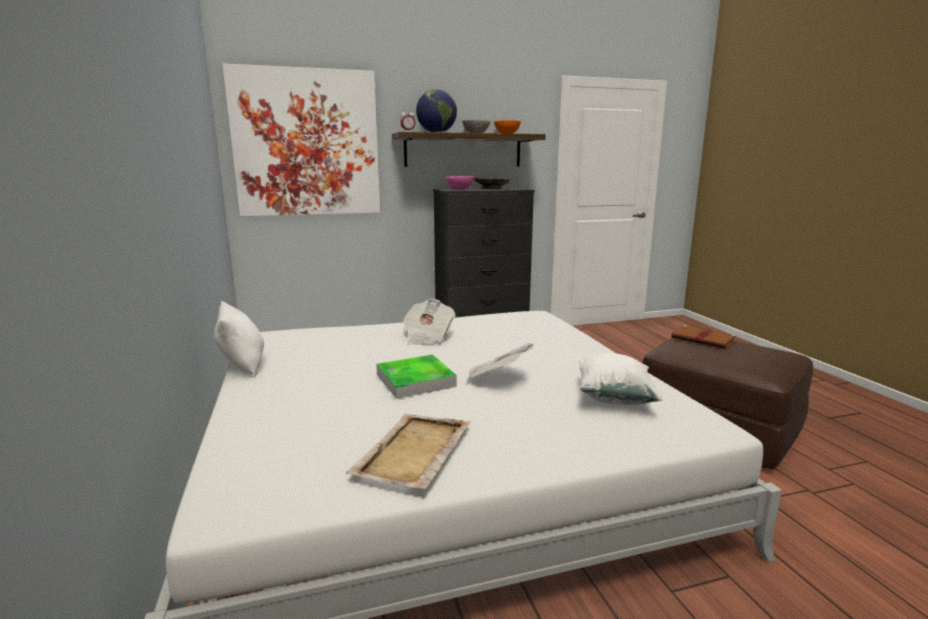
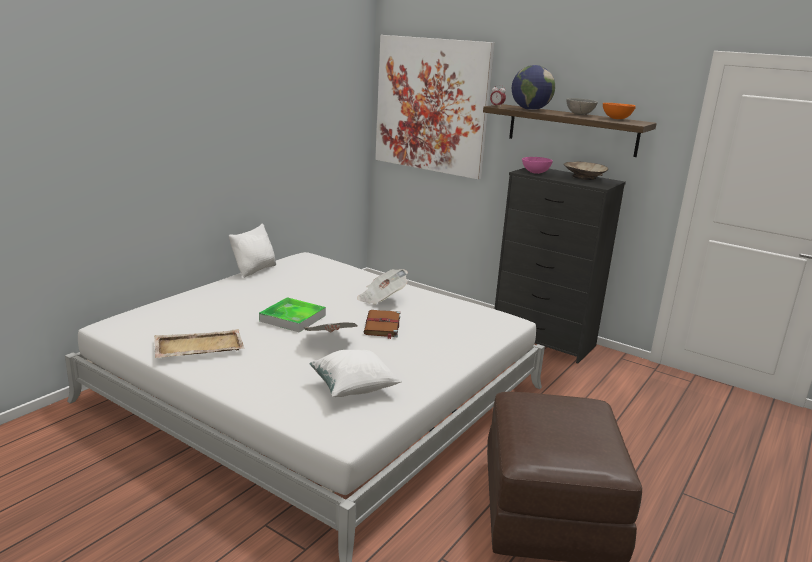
camera: 50 degrees right, 5 degrees up
(704, 340) = (575, 410): brown book -> brown book (382, 326)

